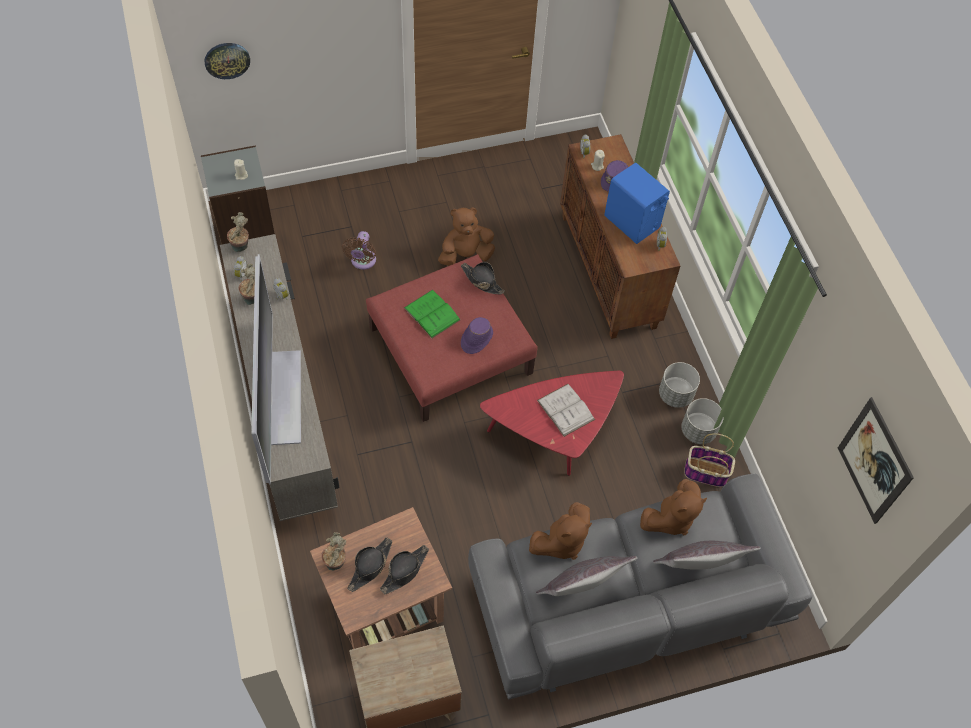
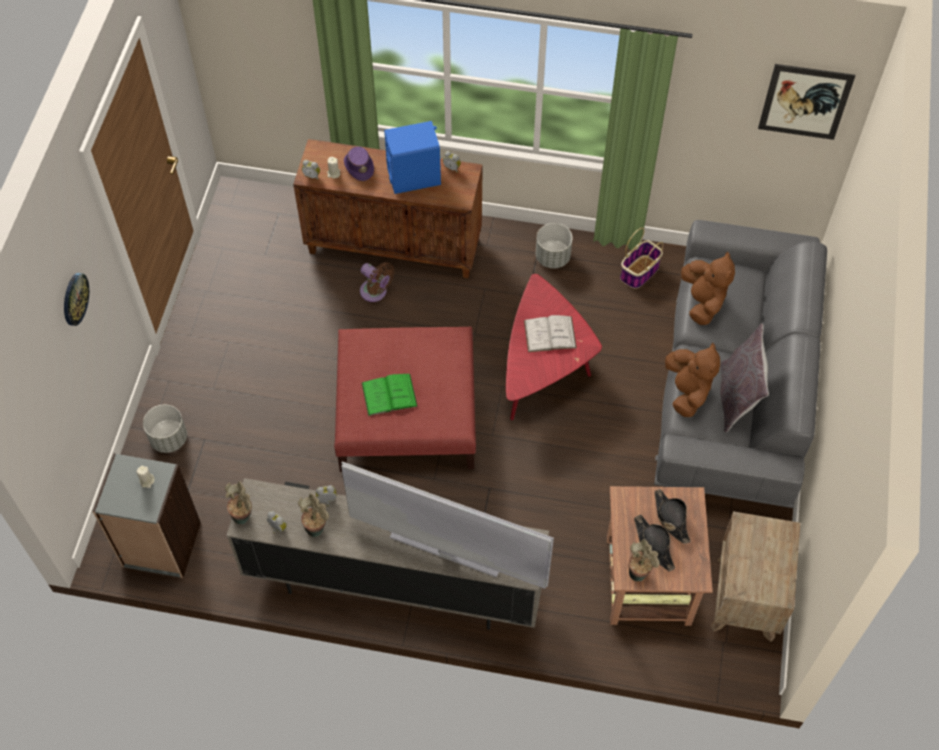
camera: 60 degrees left, 0 degrees up
(227, 60) = (42, 406): wall clock -> wall clock (74, 299)
(362, 261) = (255, 446): brown fan -> brown fan (375, 292)
(465, 255) = (304, 352): brown plush toy -> none
(476, 339) = (439, 370): purple hat -> none
(482, 281) = (376, 337): black hat -> none
(697, 569) = (755, 306): grey pillow -> none
(698, 430) = (597, 258): grey planter -> grey planter (169, 438)

